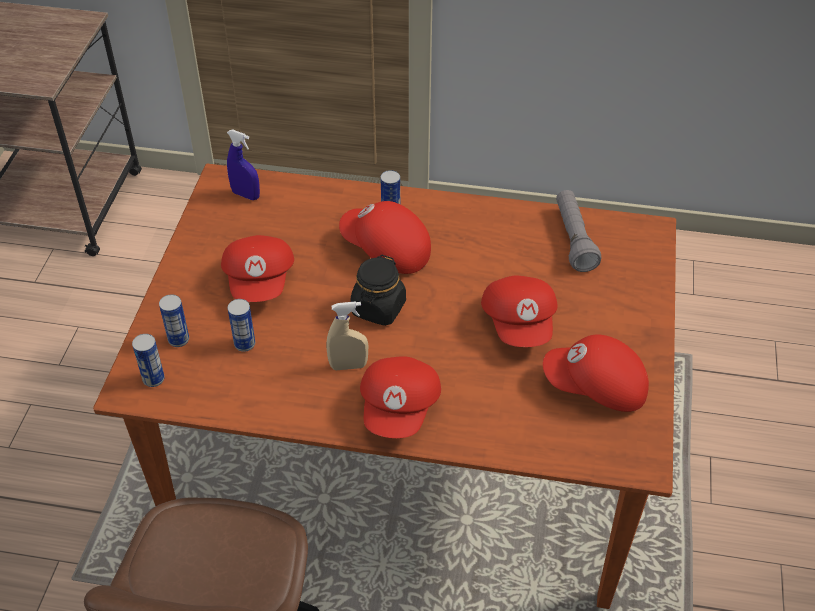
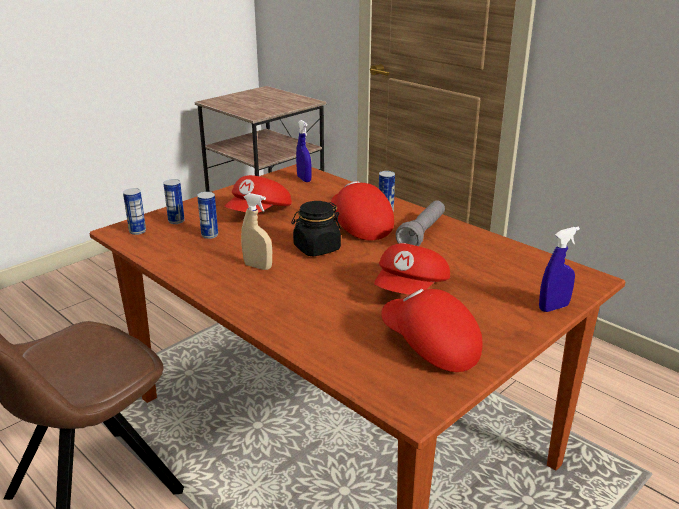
camera: 35 degrees right, 20 degrees down
(400, 408) = (262, 299): red cap -> none
(573, 239) = (513, 263): grey flashlight -> grey flashlight (422, 234)
(649, 285) = (553, 307): none -> blue spray bottle

